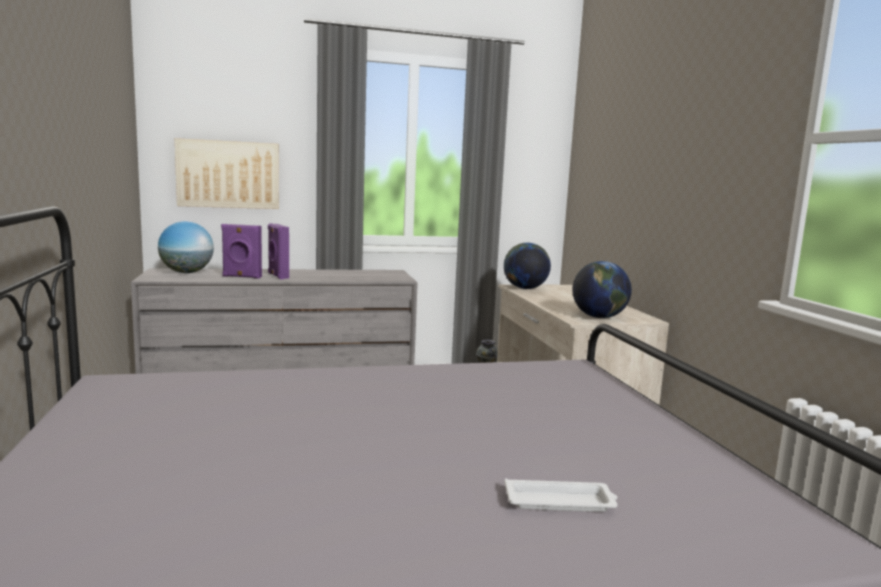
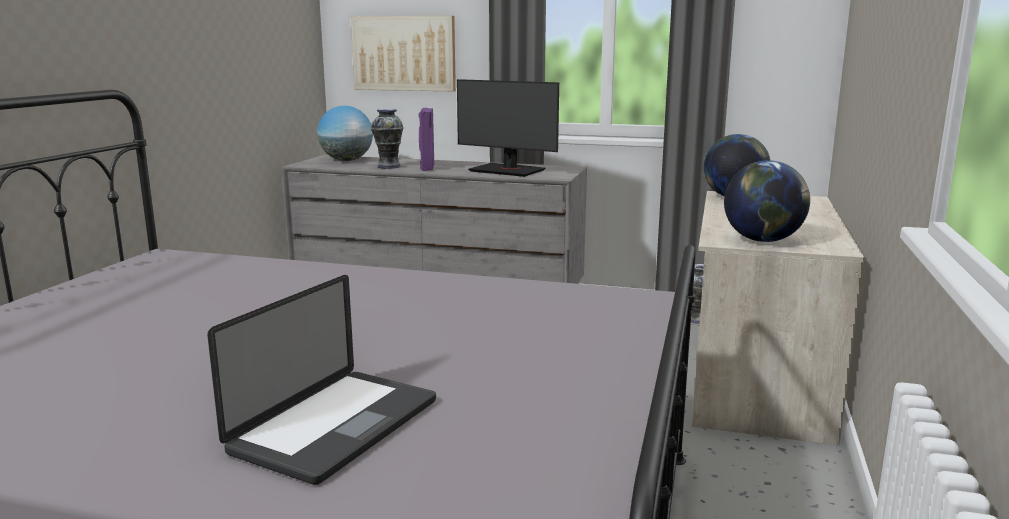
camera: 30 degrees right, 5 degrees up
(241, 277) = (389, 166): purple speaker -> vase
(352, 276) = (507, 170): none -> monitor
(561, 502) = (336, 426): white tray -> laptop

